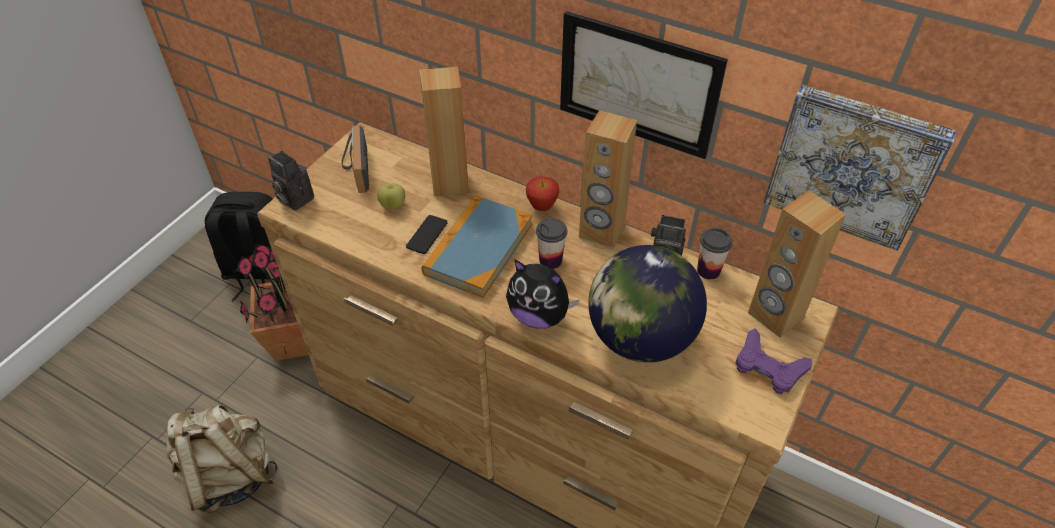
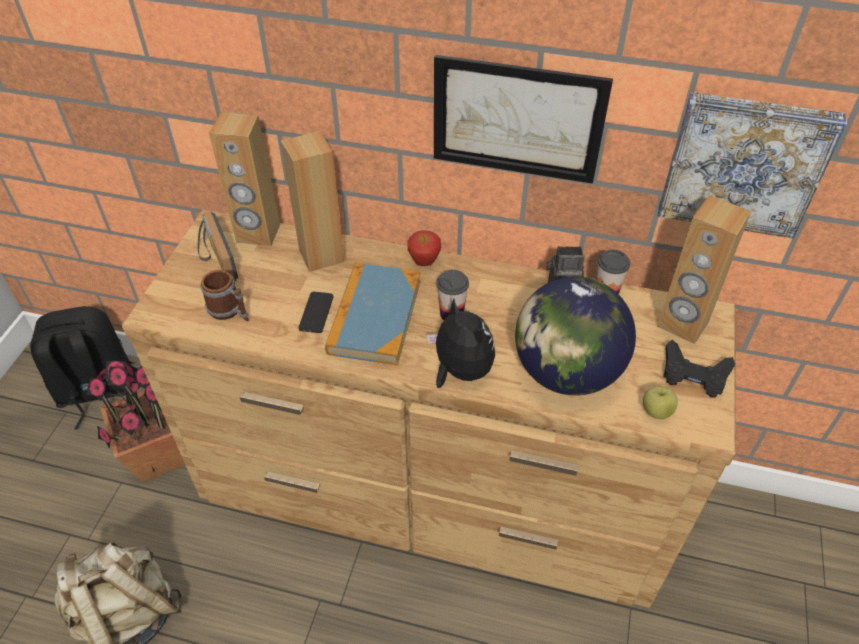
camera: 15 degrees left, 0 degrees up
(294, 199) = (158, 303): camera -> none
(352, 219) = (230, 311): none -> mug
(393, 205) = (269, 289): apple -> apple (656, 411)
(539, 315) = (460, 371): plush toy -> plush toy turned 135 degrees counterclockwise
(601, 232) = (491, 275): brown speaker -> brown speaker (258, 234)
(768, 367) = (694, 374): purple game controller -> black game controller

